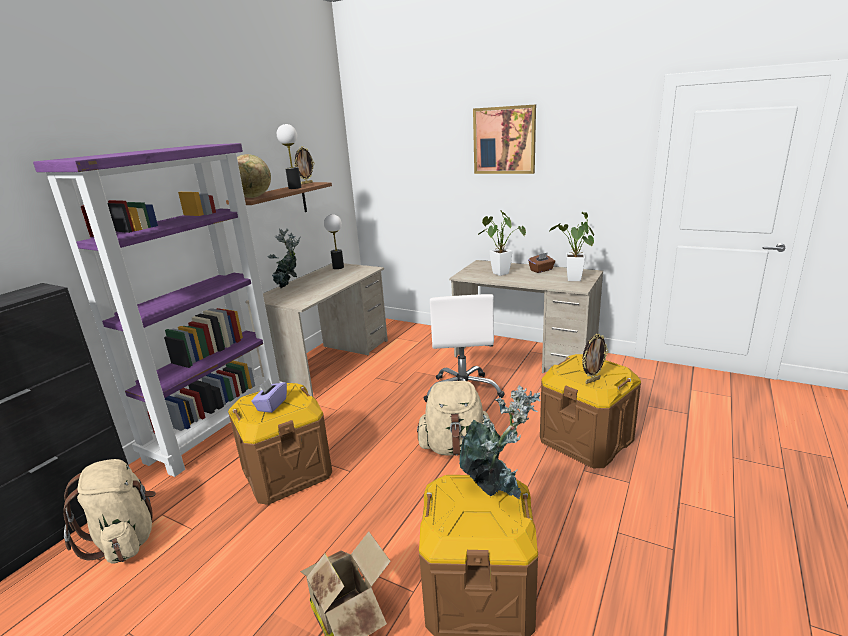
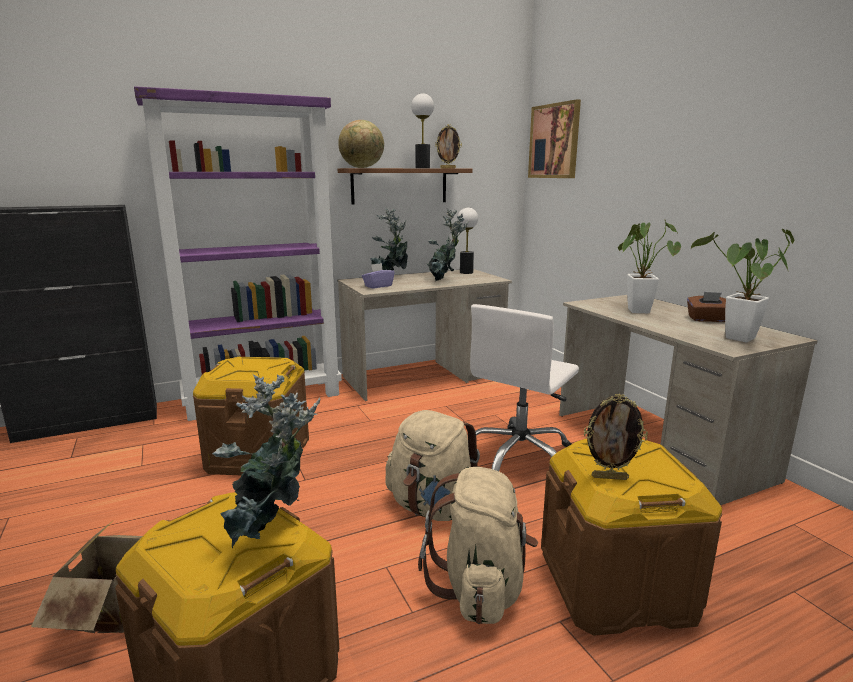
camera: 35 degrees right, 5 degrees down
(125, 539) = (101, 450): beige backpack -> beige backpack (480, 587)
(271, 405) = (244, 370): purple tissue box -> purple tissue box (378, 286)
(337, 280) = (444, 281): none -> potted plant
(504, 140) = (696, 118): picture -> picture (554, 141)

